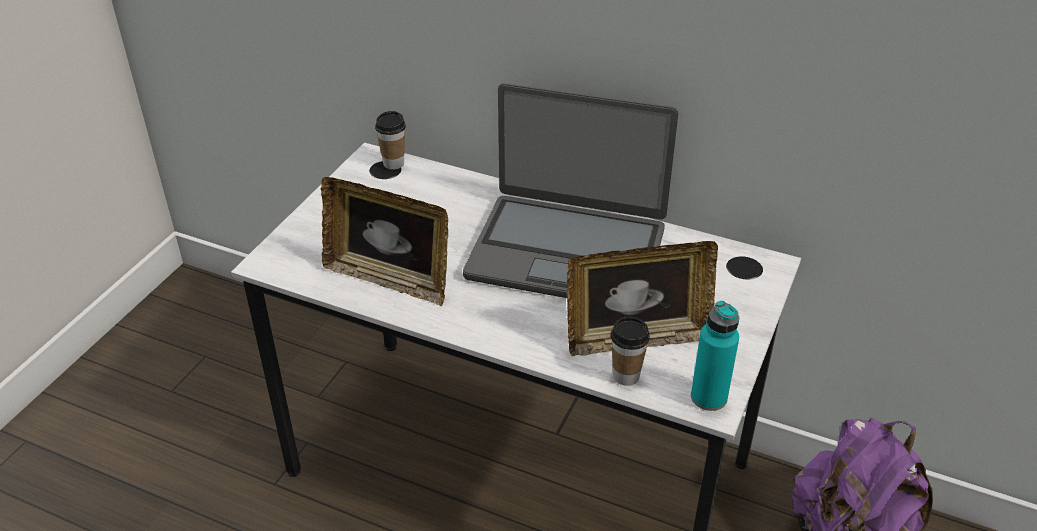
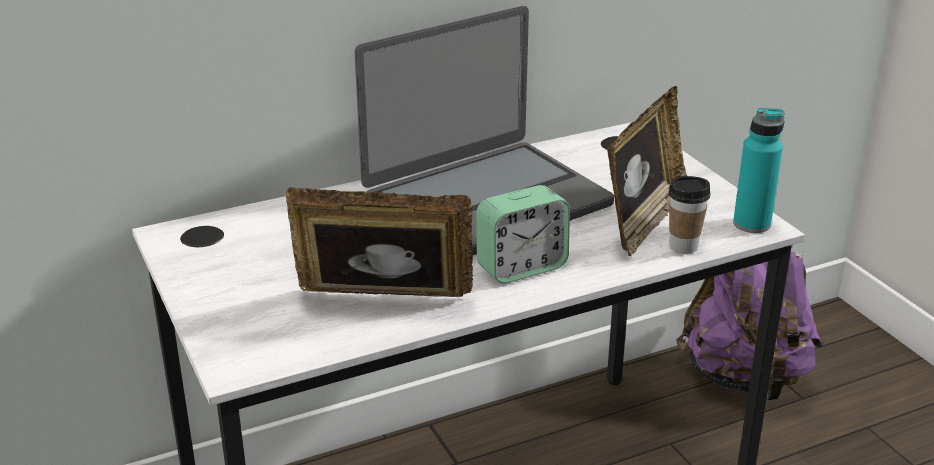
camera: 50 degrees left, 10 degrees down
(389, 279) = (383, 304): picture frame -> picture frame turned 150 degrees counterclockwise
(393, 163) = (202, 227): cup -> none
(500, 313) = (521, 267): none -> alarm clock

